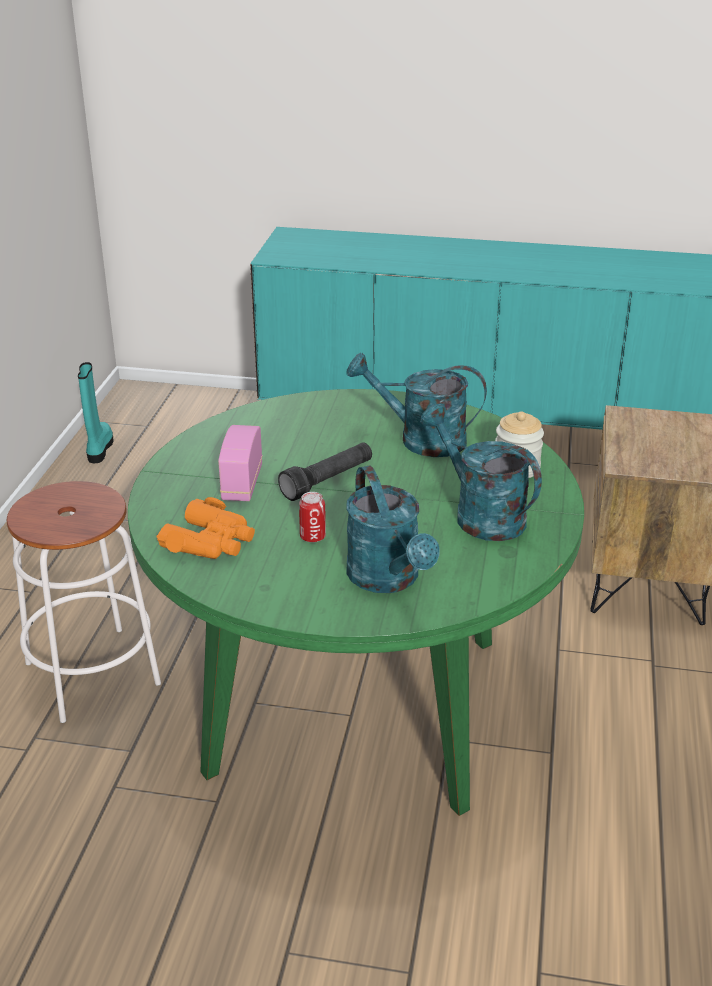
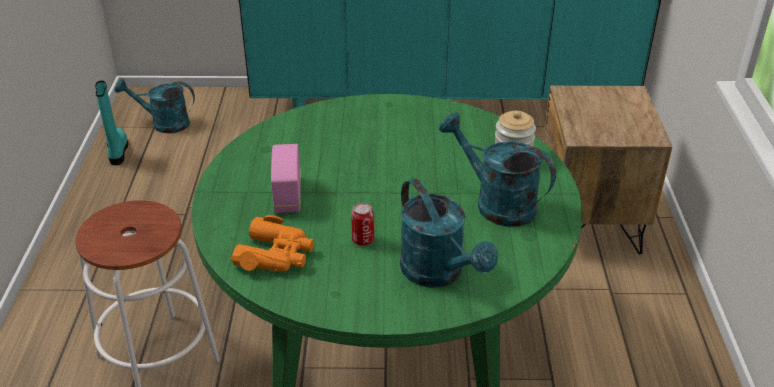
camera: 10 degrees left, 5 degrees up
(328, 481) = (360, 185): black flashlight -> none
(420, 440) = (426, 138): turquoise watering can -> turquoise watering can (164, 123)

